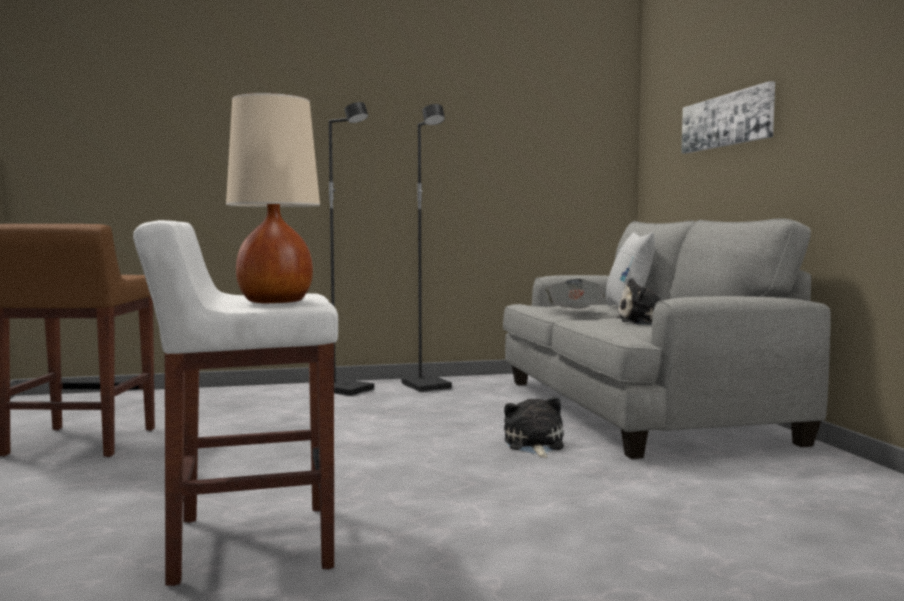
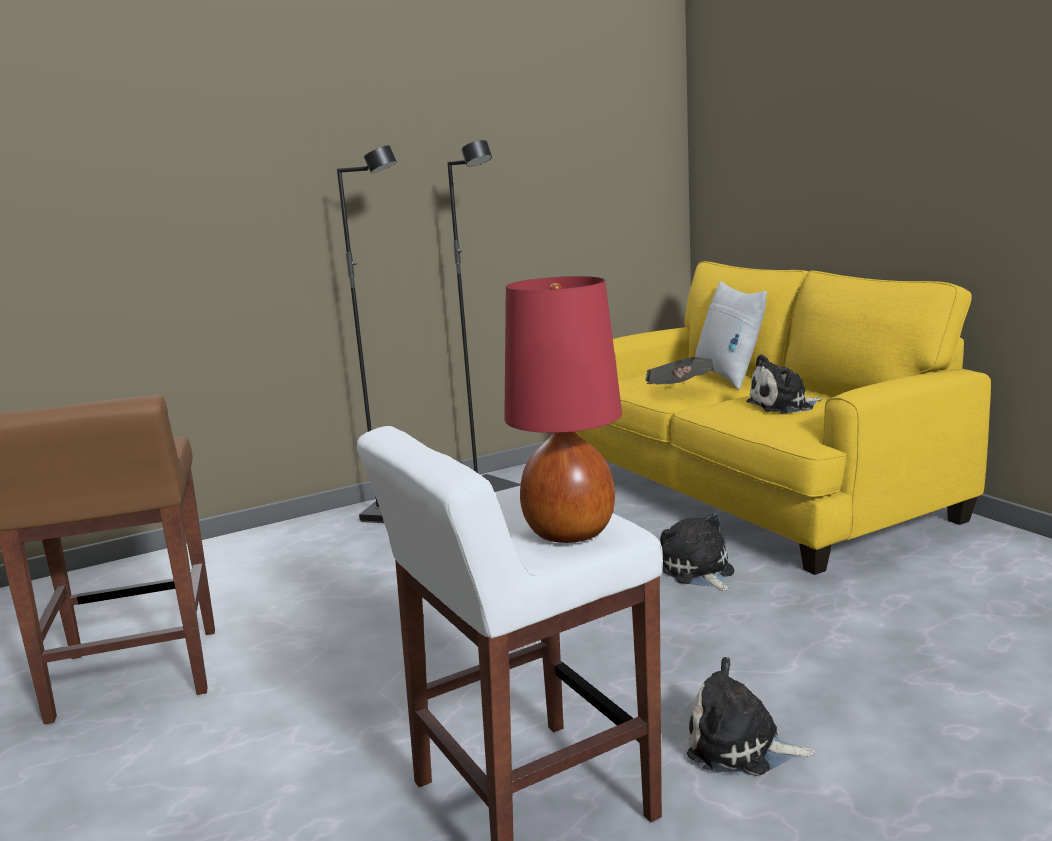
camera: 15 degrees left, 10 degrees up
(274, 302) = (569, 533): beige table lamp -> red table lamp
(445, 542) = (740, 747): none -> plush toy
(636, 409) = (754, 493): grey sofa -> yellow sofa
(726, 121) = (830, 147): picture -> none

